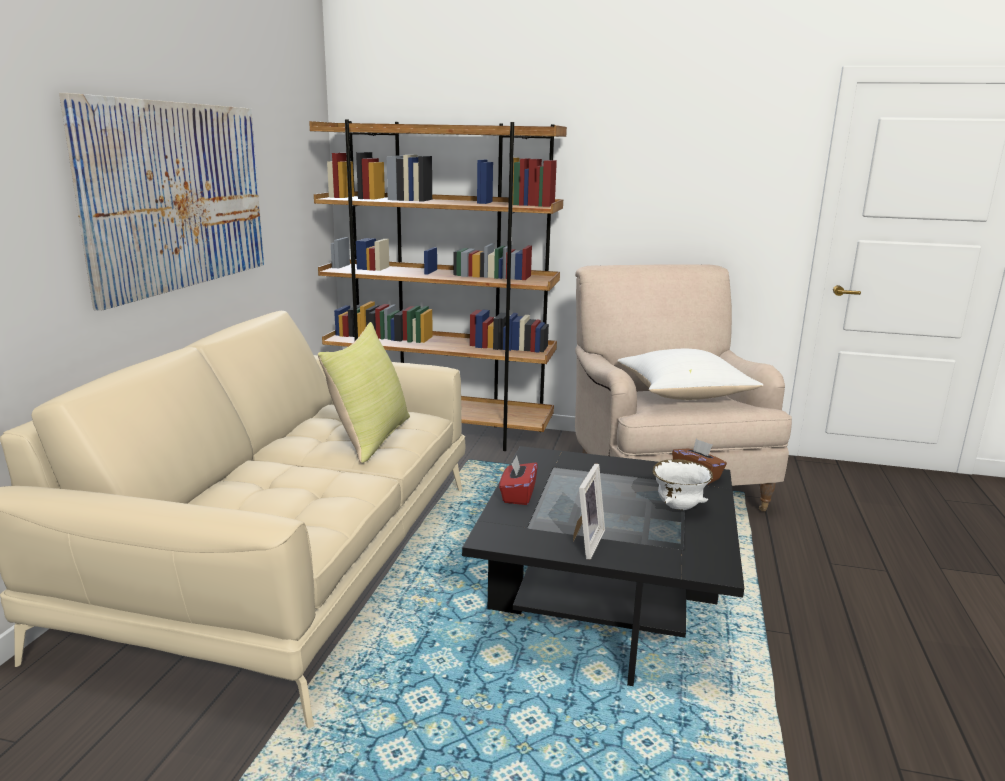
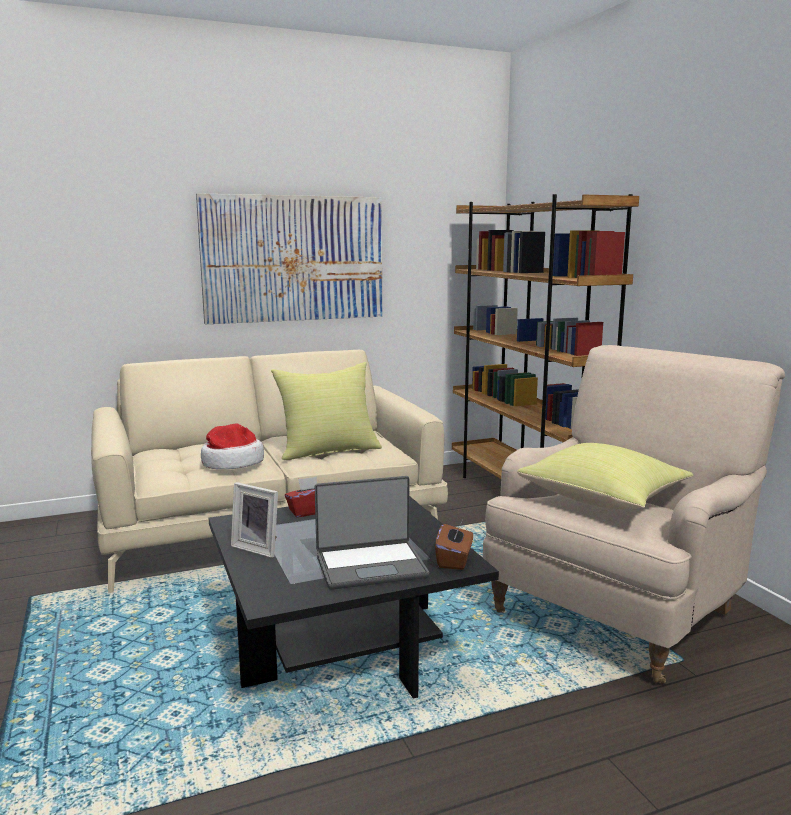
camera: 55 degrees right, 5 degrees down
(328, 488) = (232, 463): none -> hat
(584, 542) = (258, 548): picture frame -> picture frame turned 45 degrees clockwise
(678, 507) = (370, 566): white bowl -> laptop
(684, 394) = (604, 500): white pillow -> yellow pillow

